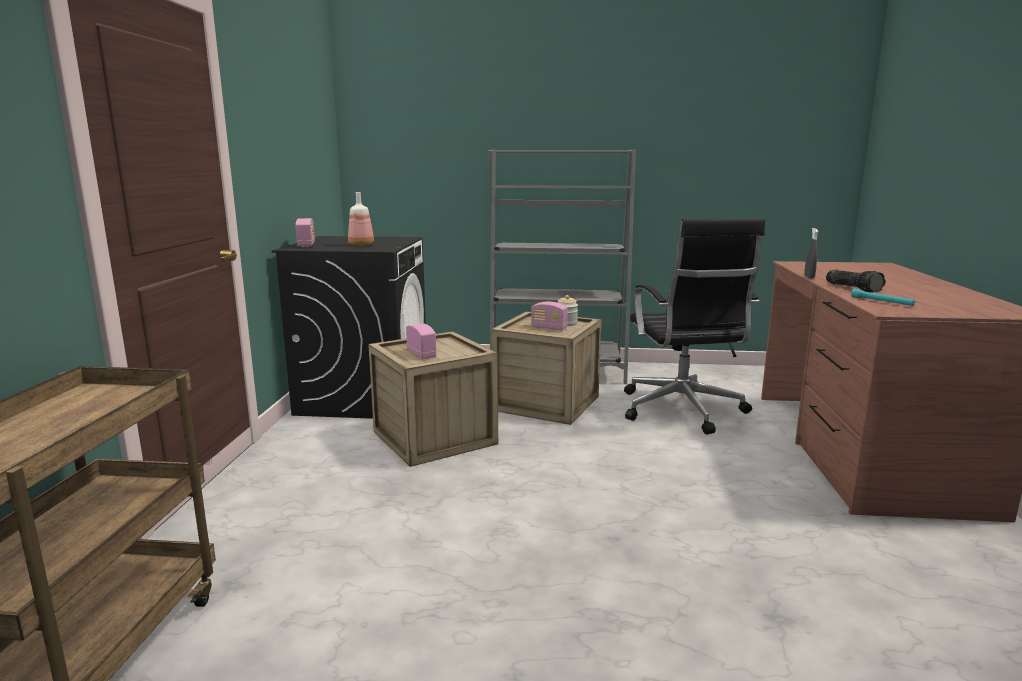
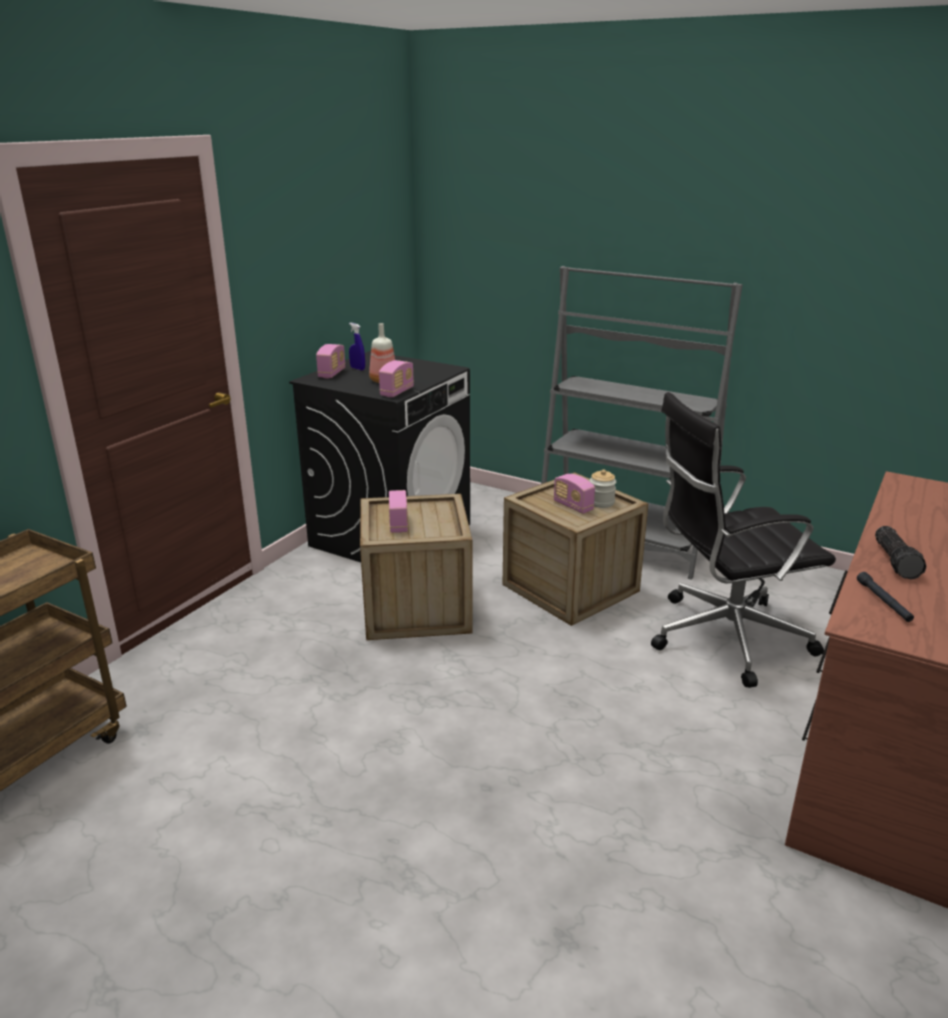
camera: 25 degrees right, 10 degrees up
(325, 242) = (357, 368): none -> blue spray bottle
(384, 248) = (397, 392): none -> radio
(682, 411) = (723, 637): black office chair -> black office chair turned 60 degrees clockwise
(809, 277) = (873, 522): grey spray bottle -> none
(881, 302) = (883, 602): turquoise flashlight -> black flashlight

